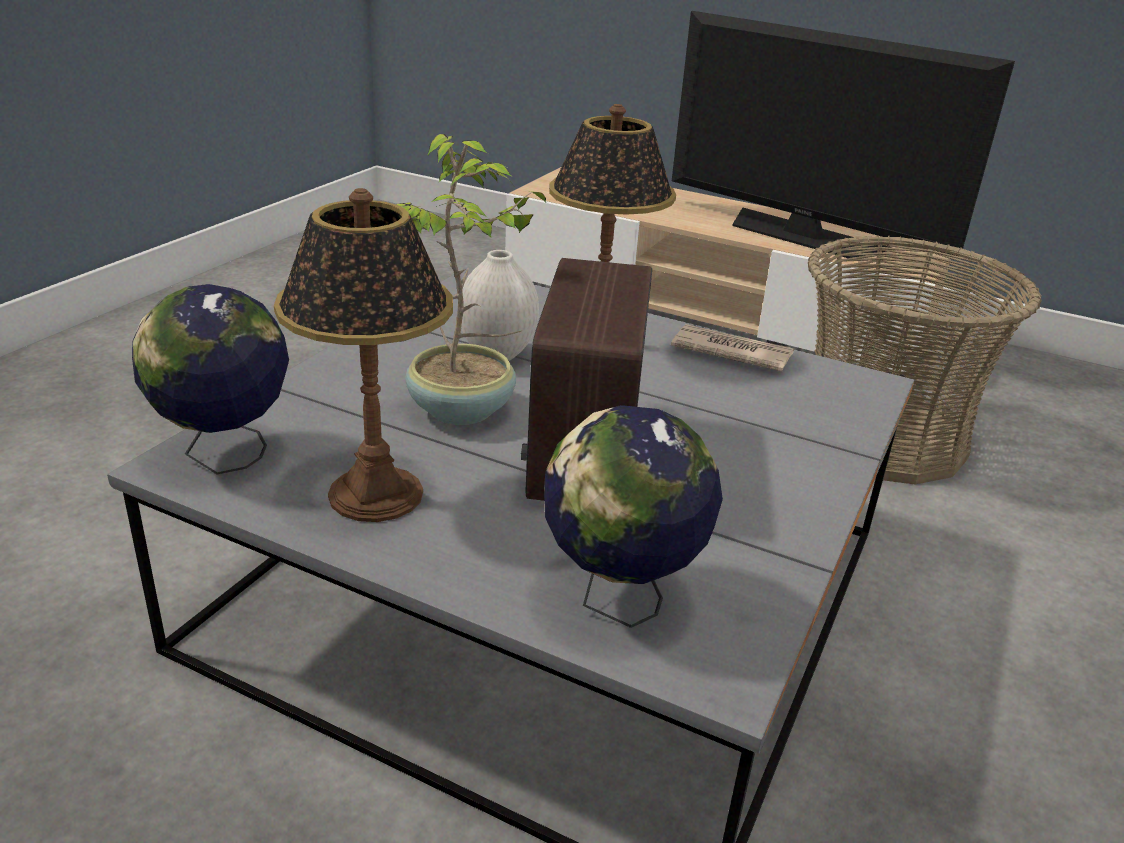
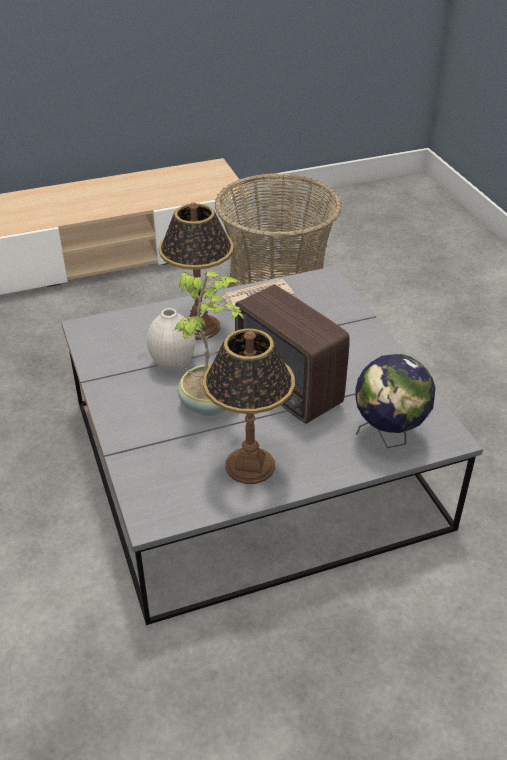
camera: 45 degrees left, 10 degrees up
(225, 455) = (163, 499): globe -> none
(802, 235) = (152, 191): television -> none

